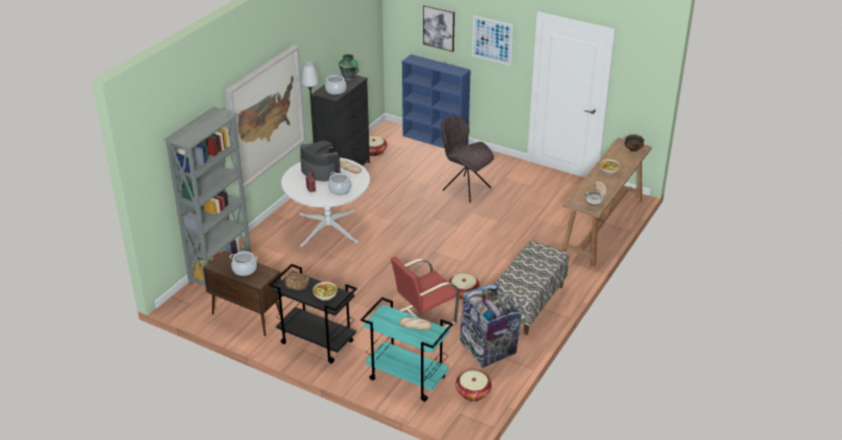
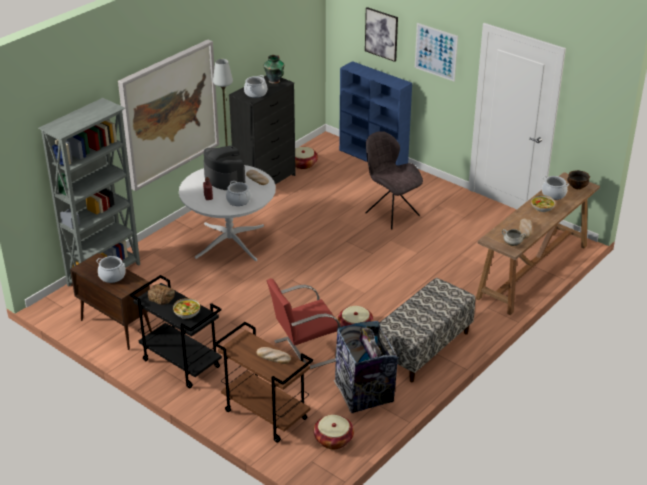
camera: 10 degrees right, 0 degrees up
(406, 378) = (265, 415): turquoise cart -> brown cart
(615, 157) = (553, 194): none -> cooking pot

